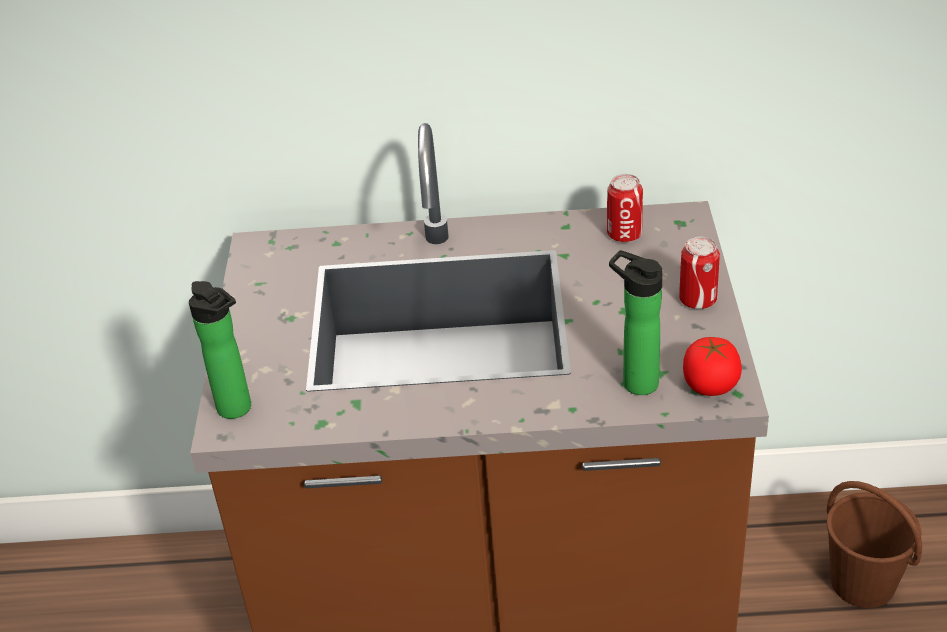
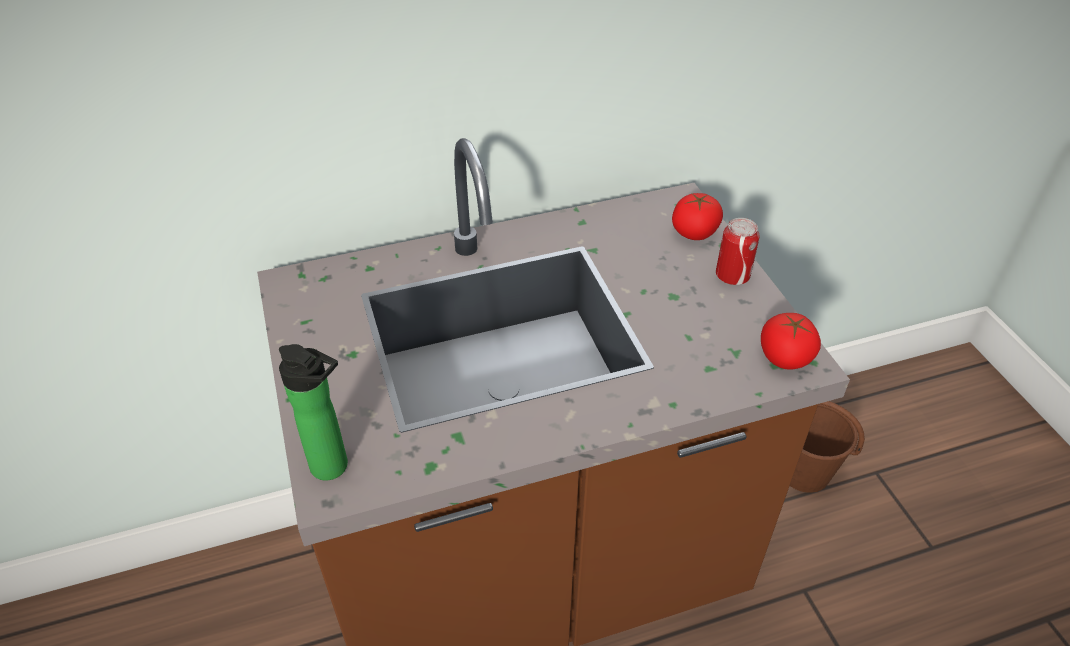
camera: 20 degrees left, 5 degrees up
(624, 234) = (638, 223): can -> none
(635, 382) = (717, 366): bottle -> none
(680, 252) = (694, 232): none -> tomato

